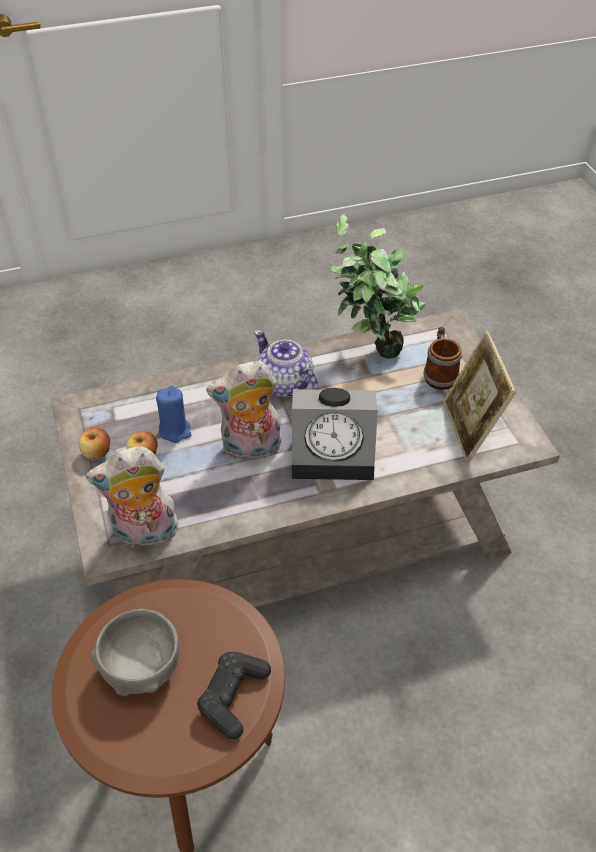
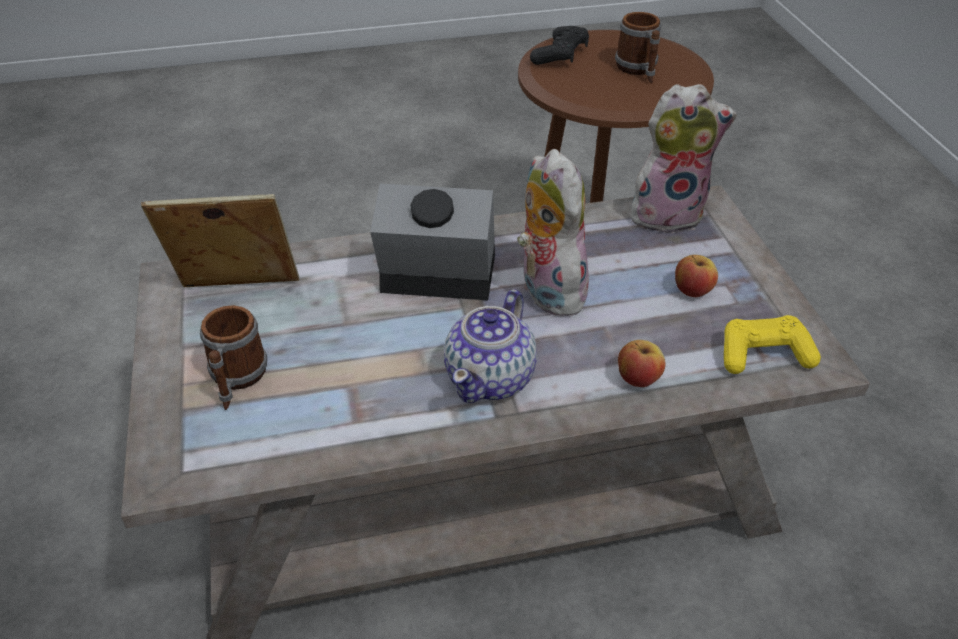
camera: 175 degrees left, 5 degrees down
(97, 453) = (758, 298): apple -> apple (638, 378)
(110, 410) = (763, 355): none -> yellow game controller
(142, 668) = (639, 70): grey bowl -> mug
(175, 430) = (656, 320): blue candle -> none
(250, 449) = (547, 290): plush toy -> plush toy turned 105 degrees counterclockwise
(285, 384) = (491, 378): teapot -> teapot turned 60 degrees clockwise
(370, 354) = (336, 423): potted plant -> none
(470, 430) = (238, 296): picture frame -> picture frame turned 90 degrees counterclockwise

